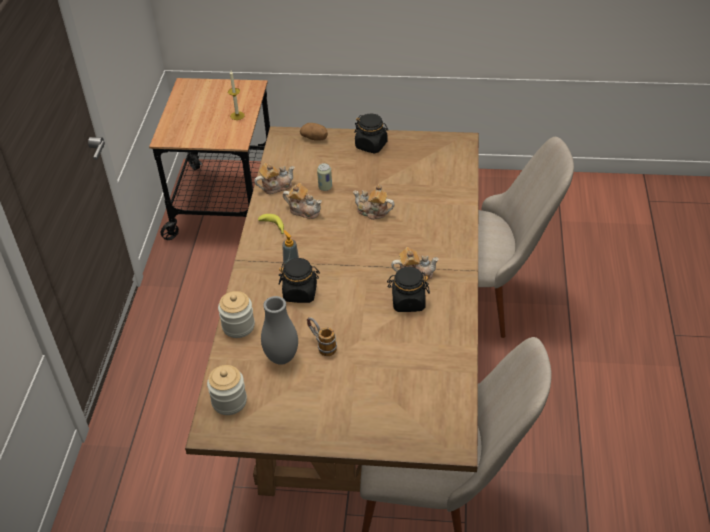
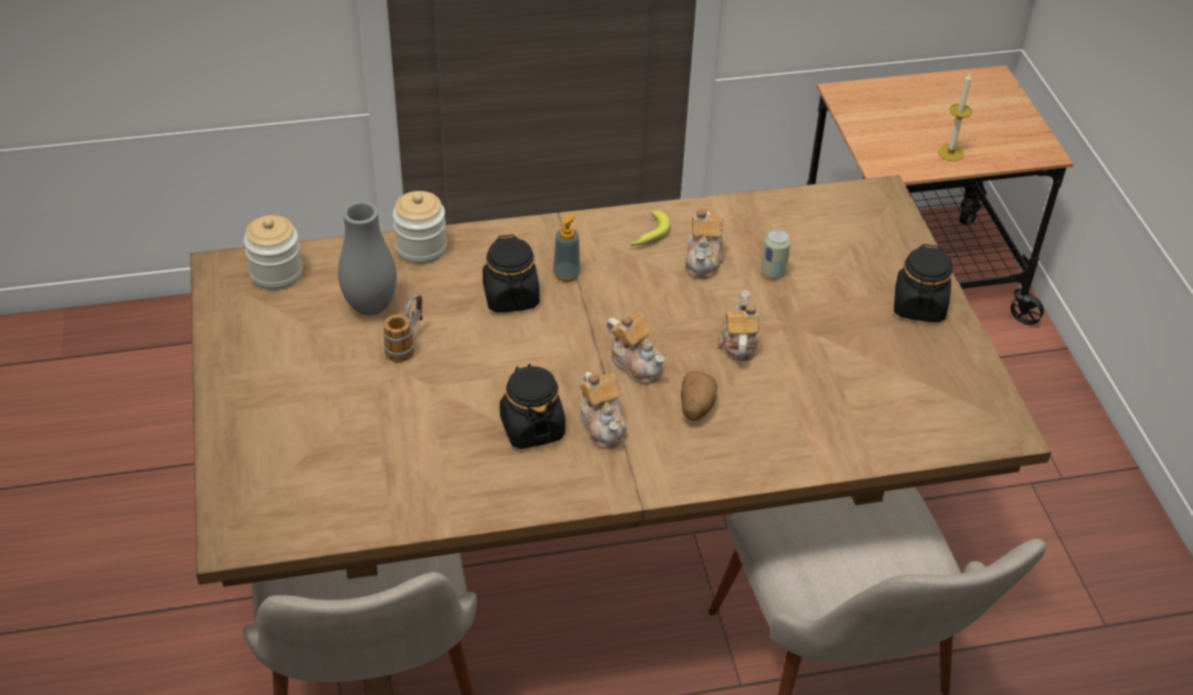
camera: 70 degrees right, 0 degrees up
(275, 186) = (747, 215): teapot -> teapot (636, 363)
(315, 138) = (897, 232): potato -> potato (696, 407)

